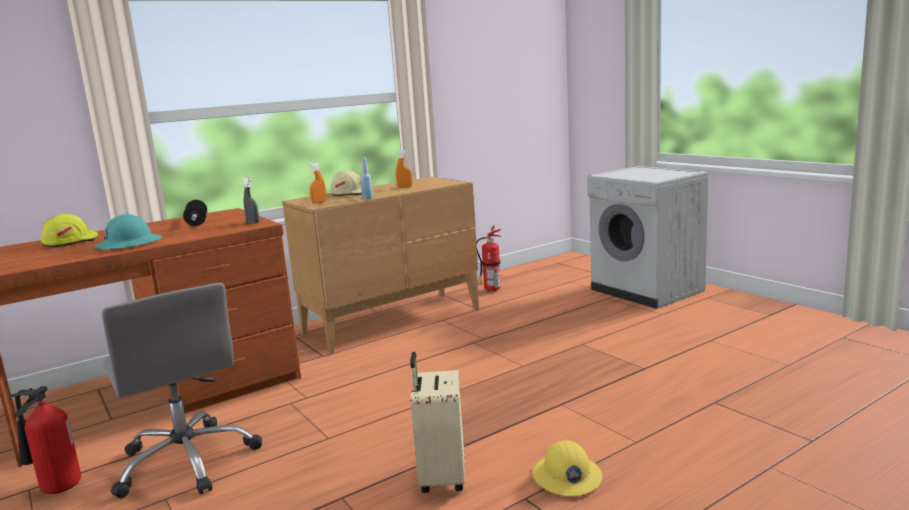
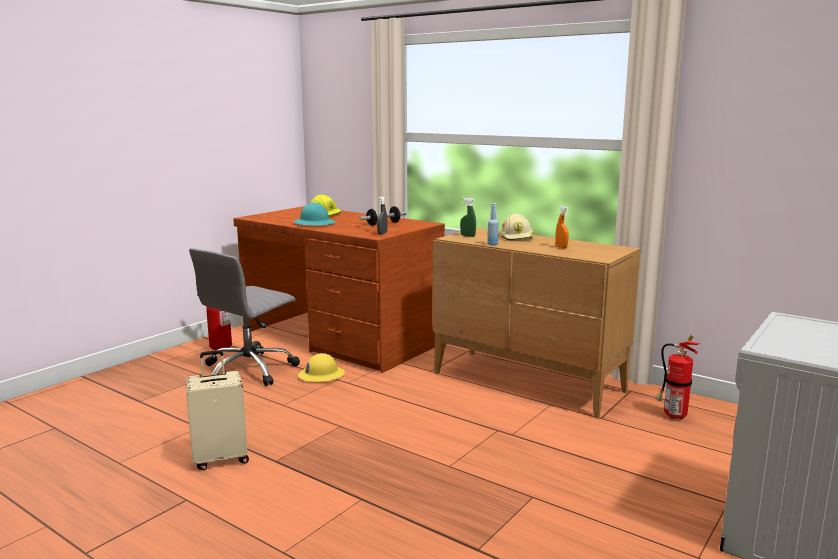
camera: 70 degrees right, 0 degrees up
(319, 202) = (468, 236): orange spray bottle -> green spray bottle
(566, 476) = (218, 516): yellow hard hat -> yellow hard hat (321, 375)

